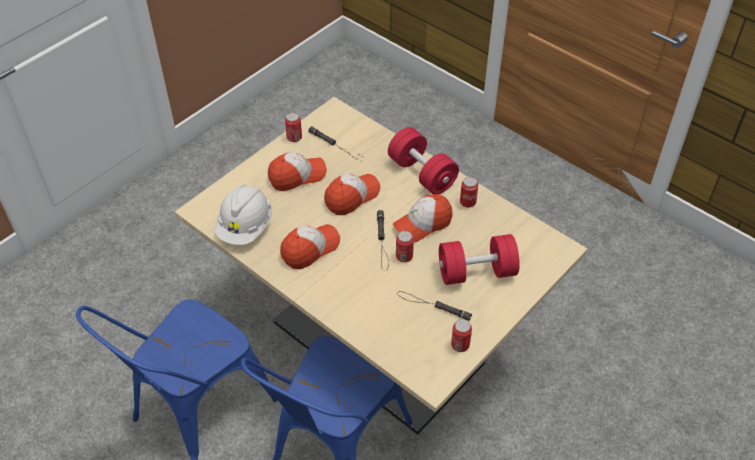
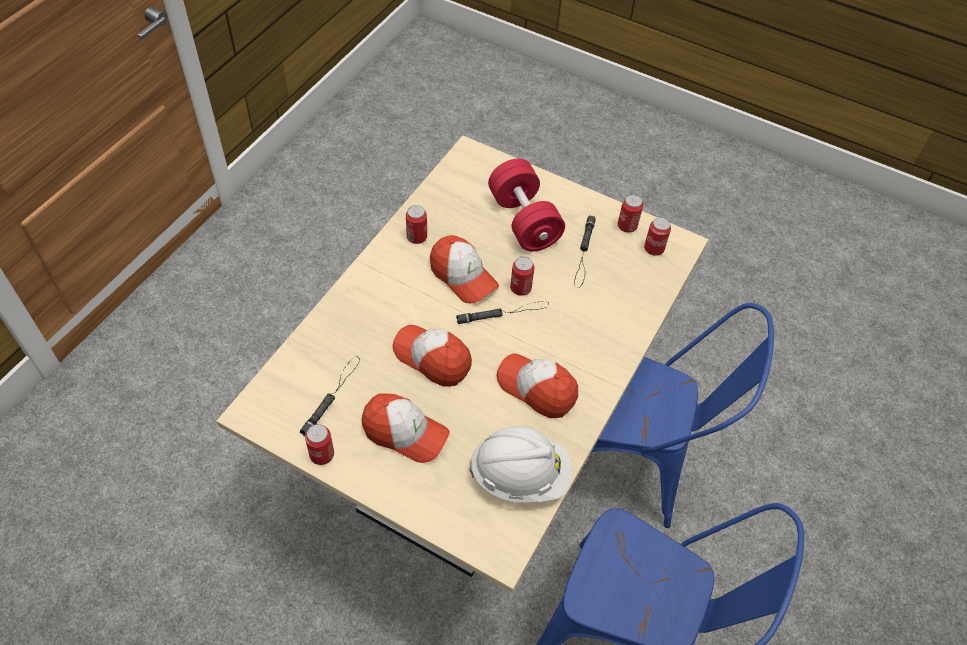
camera: 105 degrees left, 5 degrees up
(297, 176) = (405, 433): cap -> cap turned 150 degrees clockwise
(422, 173) = (374, 287): red dumbbell -> none
(430, 359) = (654, 249): none -> can

